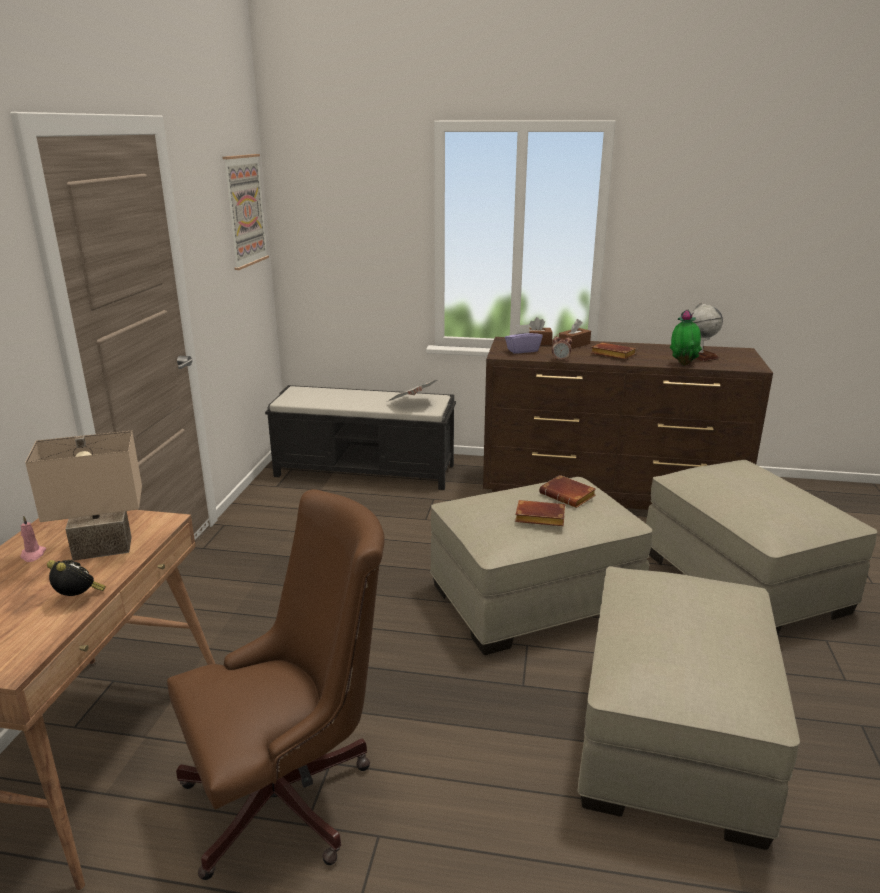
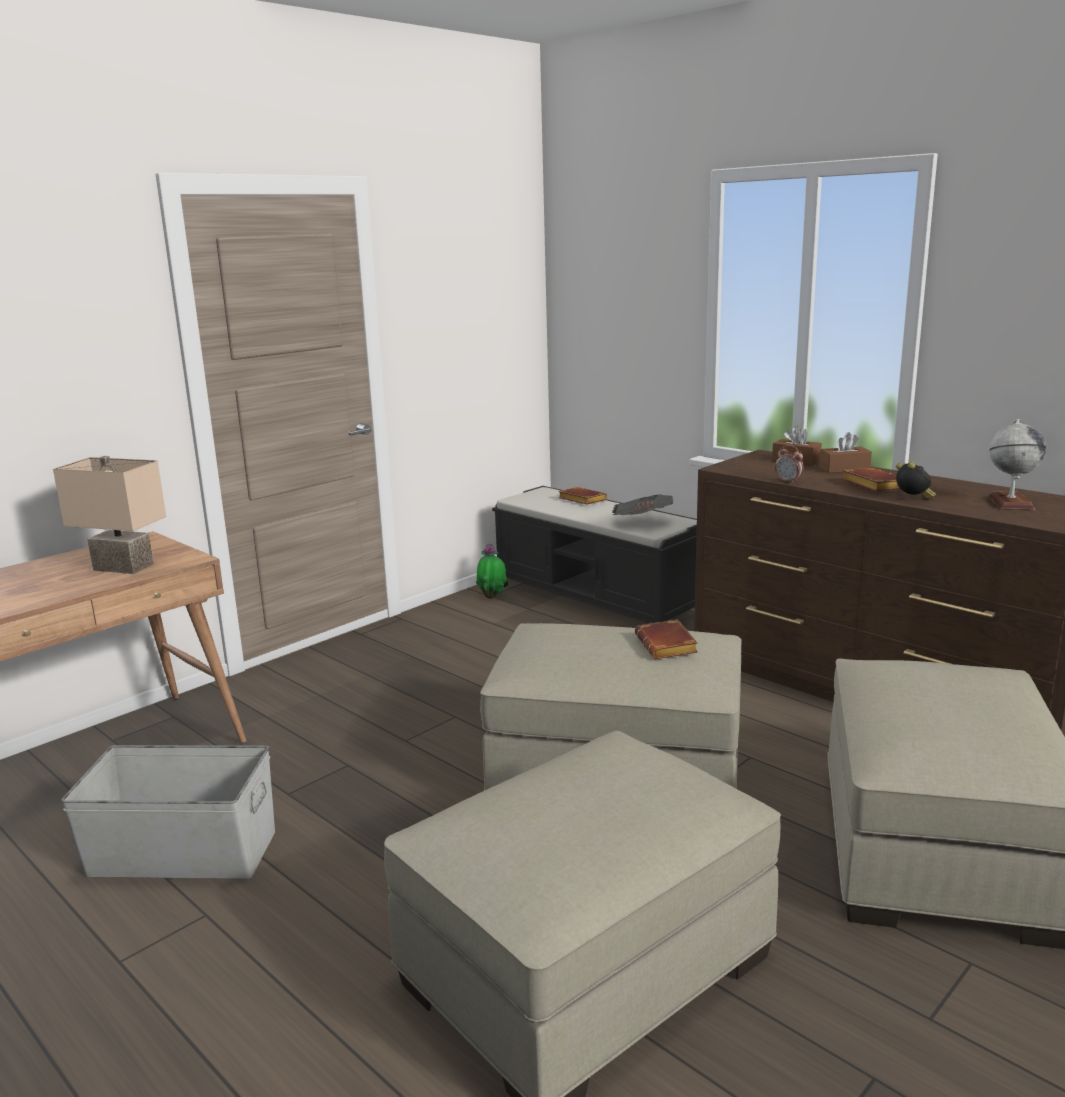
camera: 35 degrees right, 5 degrees down
(33, 555) = (78, 561): pink candle -> none
(79, 598) = (55, 595): alarm clock -> alarm clock (913, 499)
(245, 210) = (500, 280): picture -> none
(291, 796) = (183, 853): brown office chair -> grey storage box
(522, 350) = (760, 467): purple tissue box -> none
(538, 518) = (593, 658): brown book -> brown book (580, 500)
(683, 364) = (958, 508): potted plant -> potted plant (492, 597)

